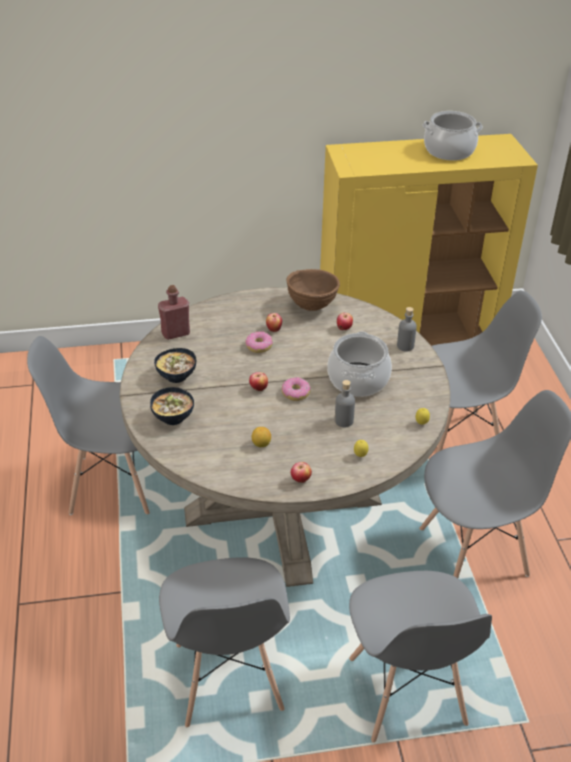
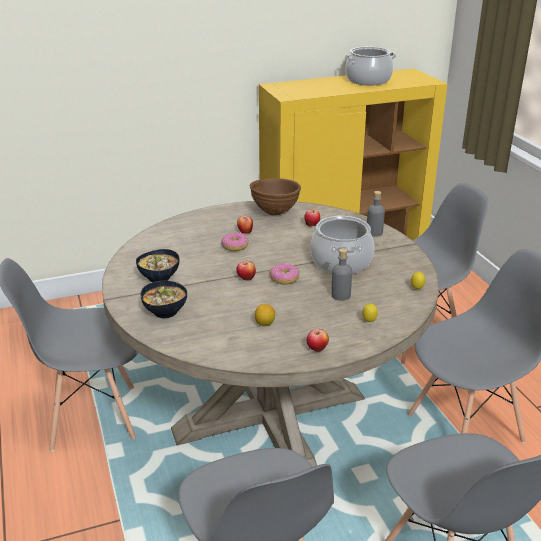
camera: 10 degrees left, 10 degrees down
(175, 333) = (149, 244): red bottle -> none

